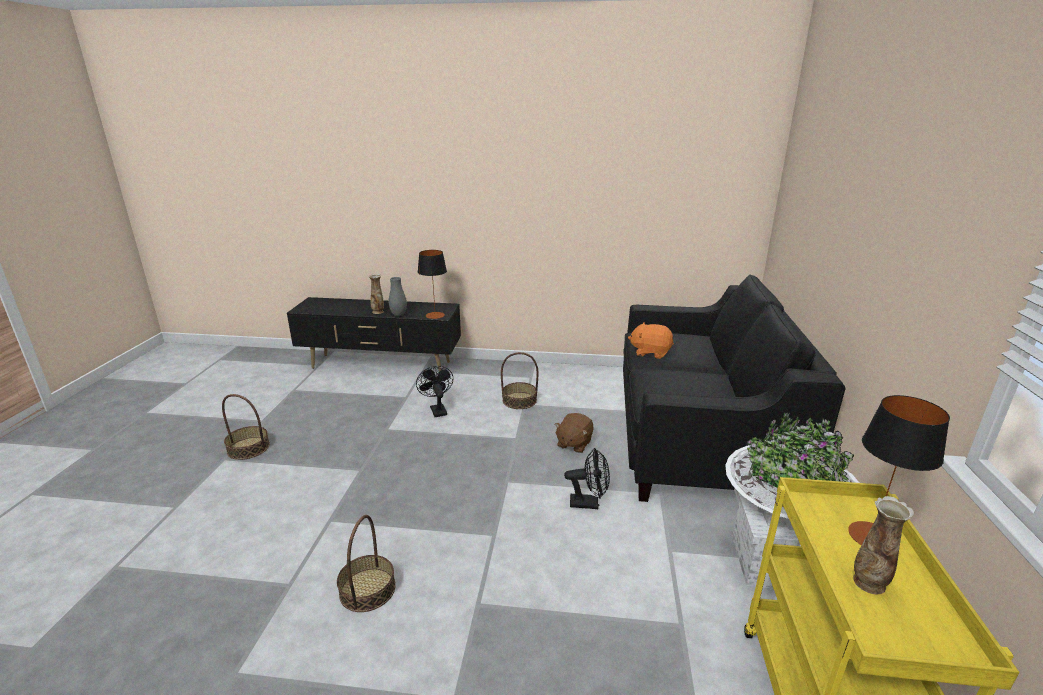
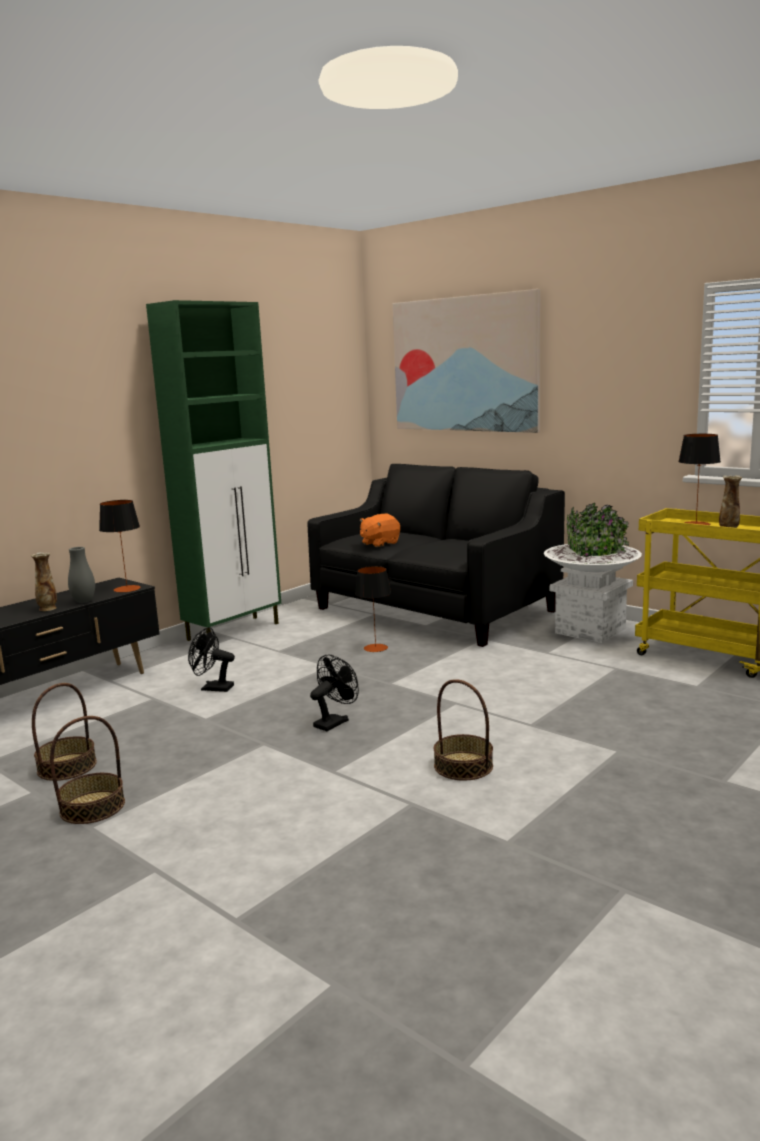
camera: 55 degrees left, 10 degrees down
(519, 400) = (267, 651): basket -> basket (67, 766)
(543, 372) = (235, 631): none -> green cabinet
(573, 443) = (375, 648): brown plush toy -> table lamp
(589, 503) = (463, 662): black fan -> black fan (334, 722)
(831, 182) = (464, 364): none -> picture

